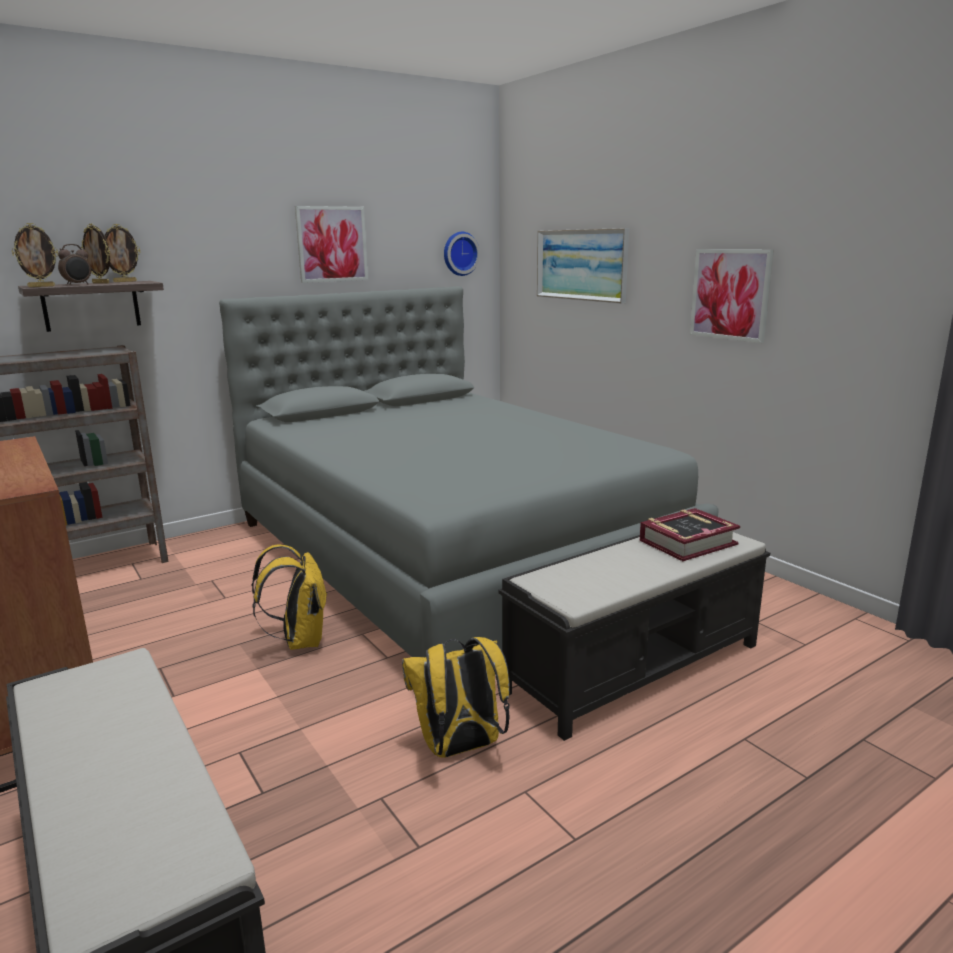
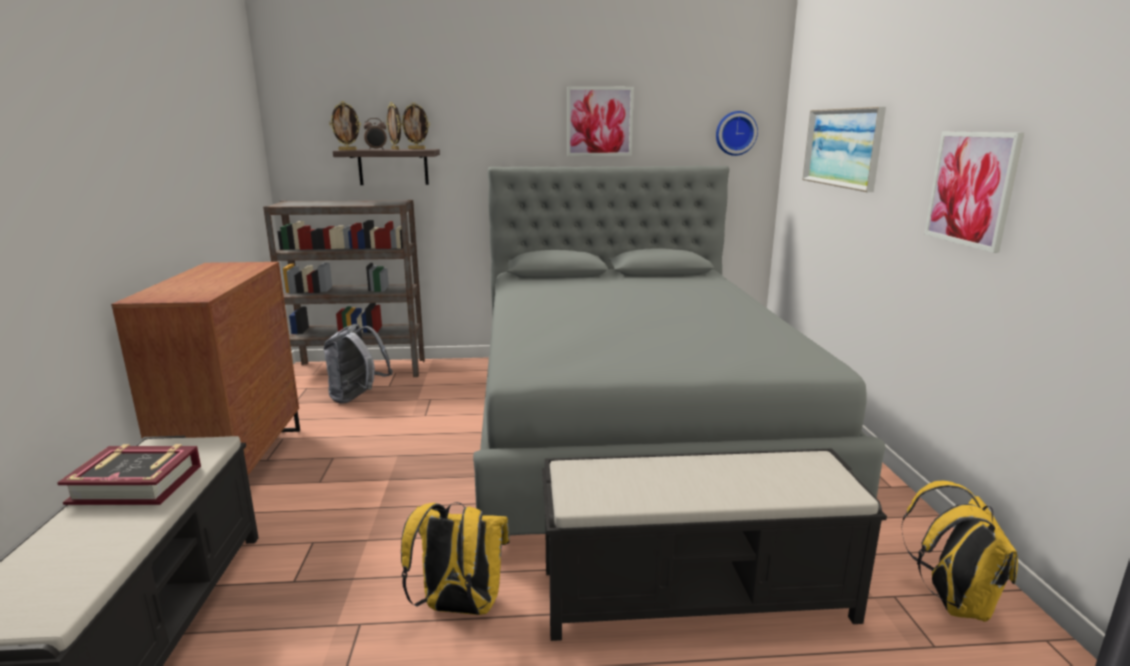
camera: 30 degrees right, 0 degrees up
(114, 600) = (358, 398): none -> grey backpack
(299, 641) = (438, 466): yellow backpack -> yellow backpack (952, 601)
(687, 542) = (779, 474): book -> book (136, 484)

